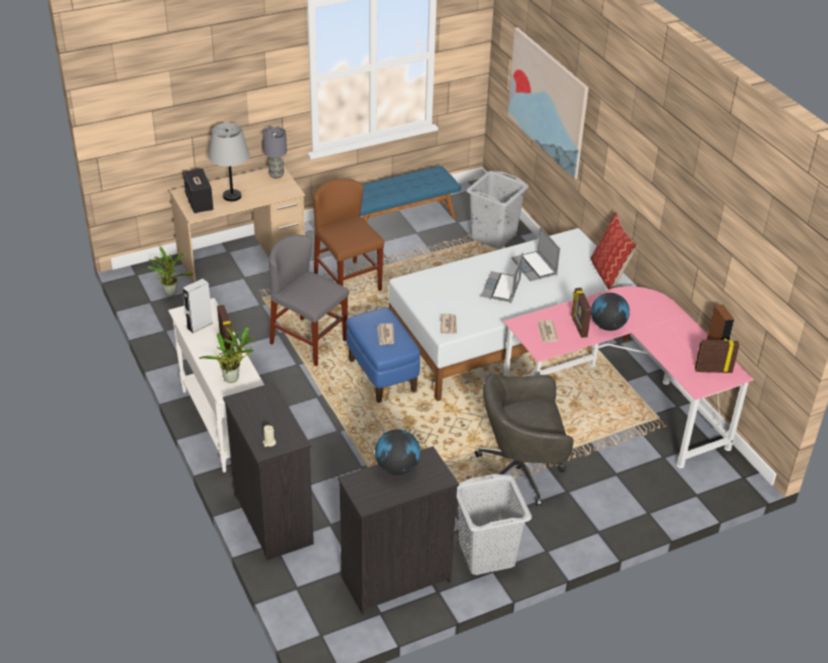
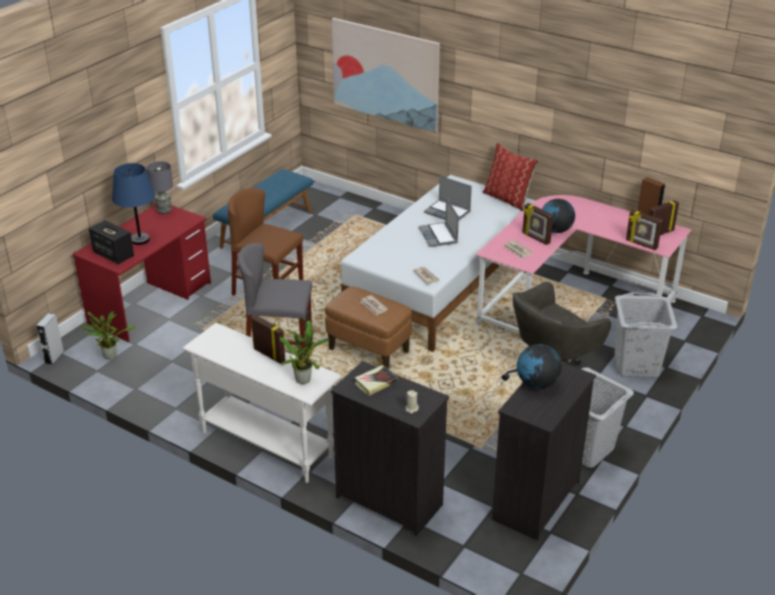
camera: 30 degrees left, 5 degrees down
(199, 325) = (227, 349): grey speaker -> grey speaker (54, 357)
(232, 196) = (140, 240): grey table lamp -> blue table lamp
(242, 257) = (151, 303): beige desk -> red desk
(264, 406) = (376, 382): none -> book
(382, 376) = (369, 350): blue ottoman -> brown ottoman
(494, 236) = (355, 215): grey laundry basket -> grey laundry basket (636, 365)
(680, 374) = (641, 244): none -> picture frame

